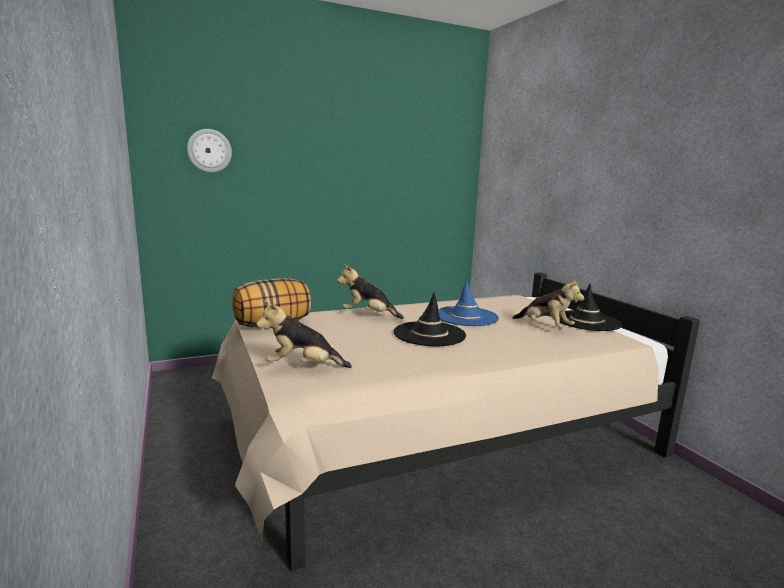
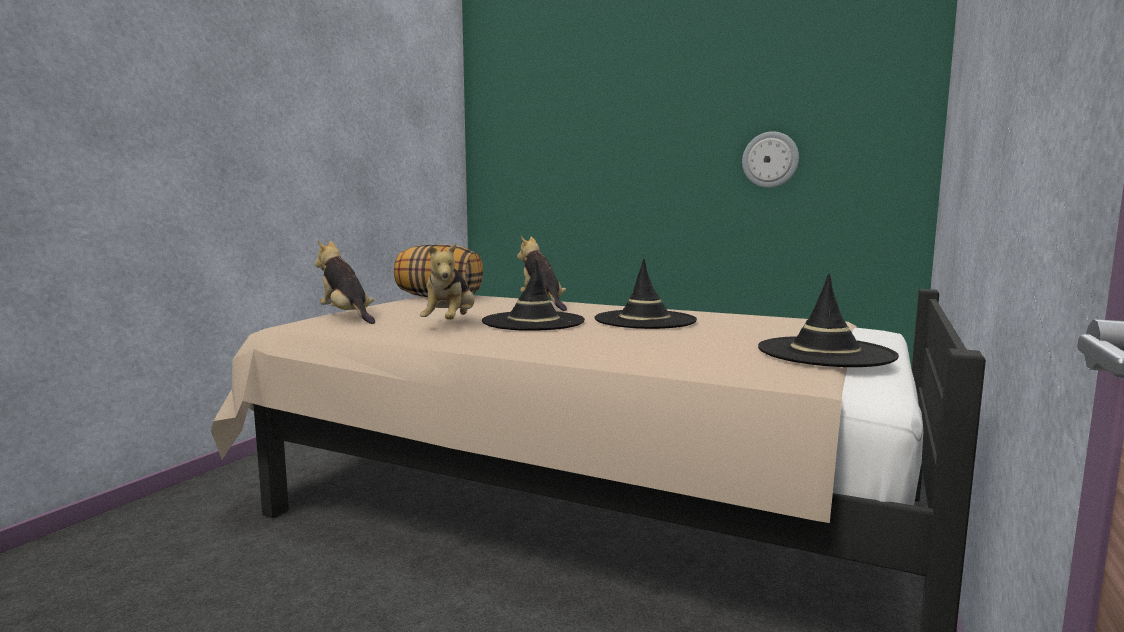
camera: 50 degrees right, 5 degrees down
(209, 150) = (531, 128): wall clock -> wall clock (770, 160)
(466, 316) = (645, 320): blue hat -> black hat
(545, 327) = (715, 344): plush toy -> plush toy (450, 323)

